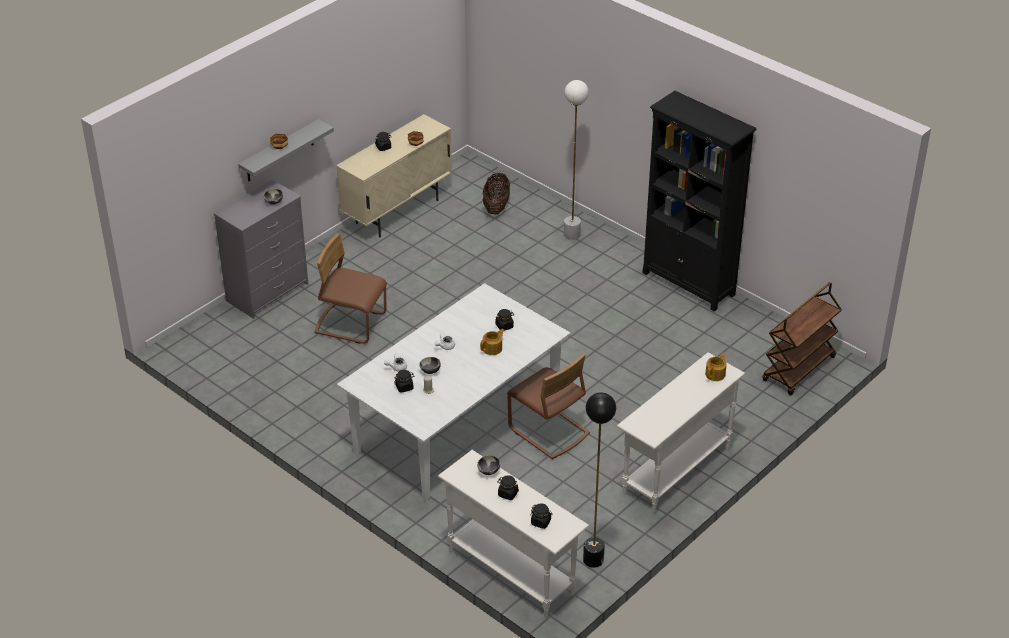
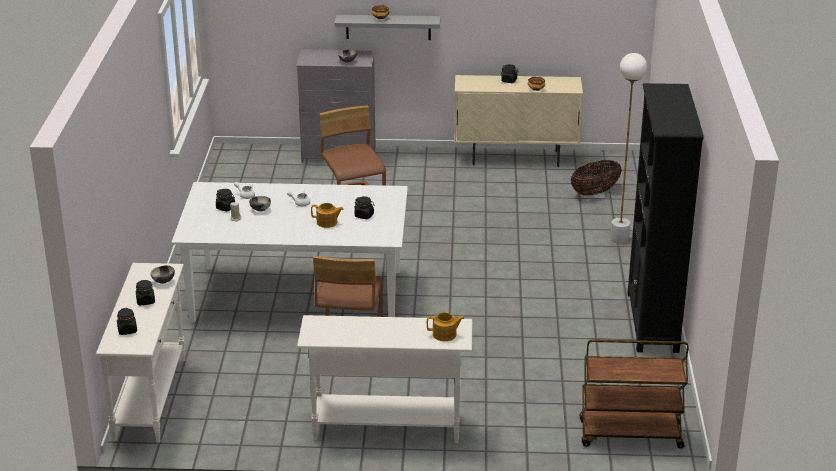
camera: 50 degrees right, 10 degrees down
(593, 560) = (214, 433): black floor lamp -> none

